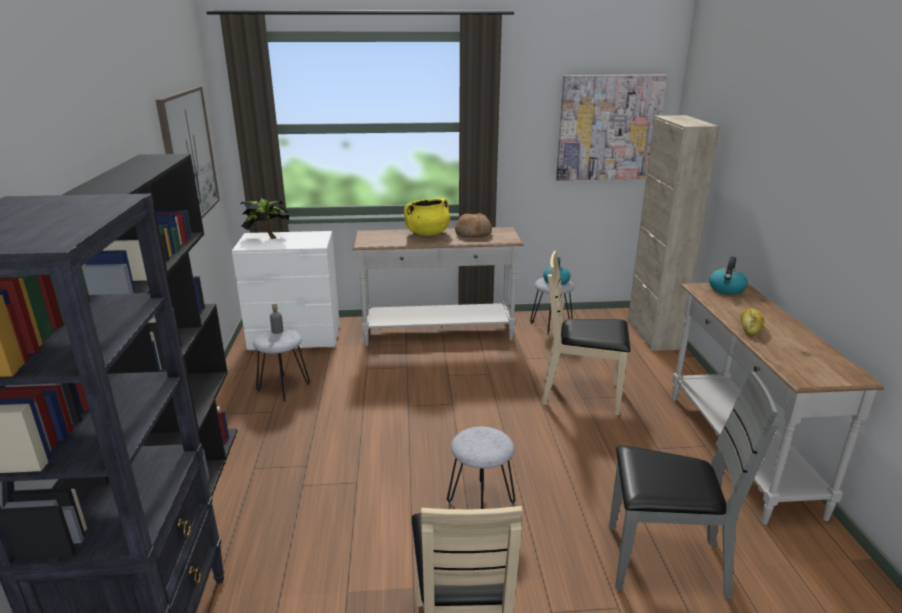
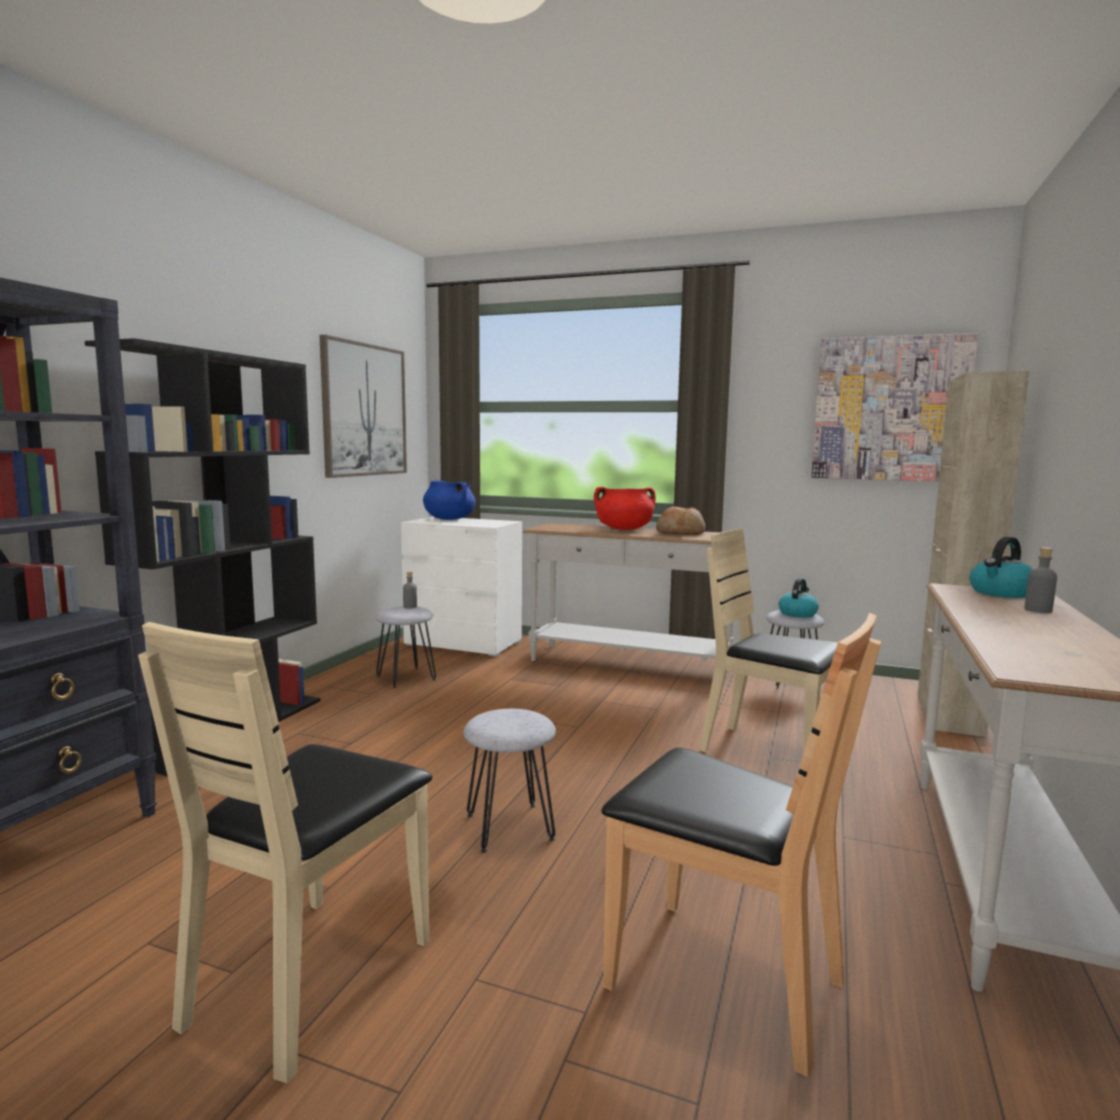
camera: 25 degrees right, 15 degrees down
(267, 237) = (449, 519): potted plant -> blue cooking pot
(427, 233) = (624, 529): yellow cooking pot -> red cooking pot
(664, 562) = (723, 979): grey chair -> brown chair
(750, 328) = (990, 622): bread -> none
(758, 307) = (1038, 610): none -> grey bottle

